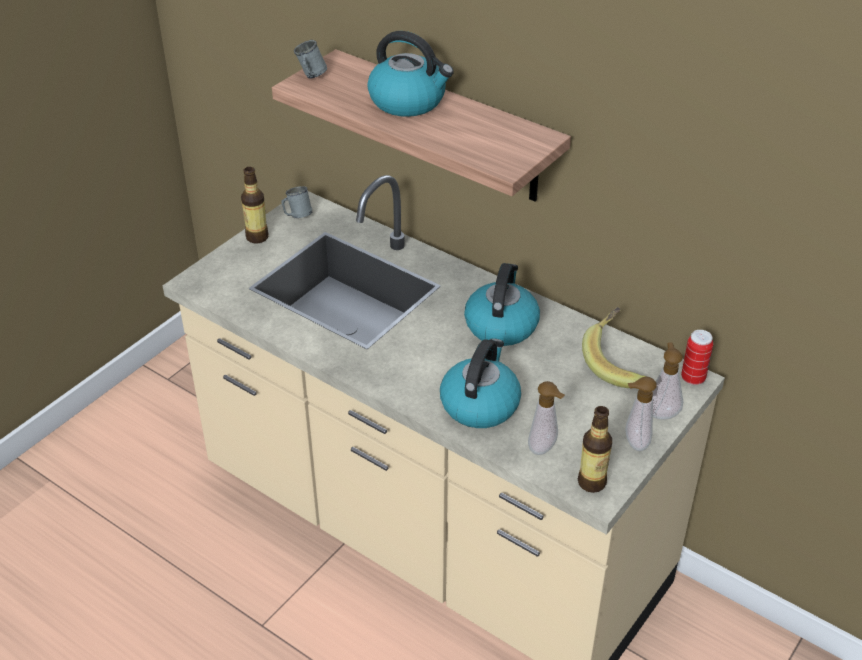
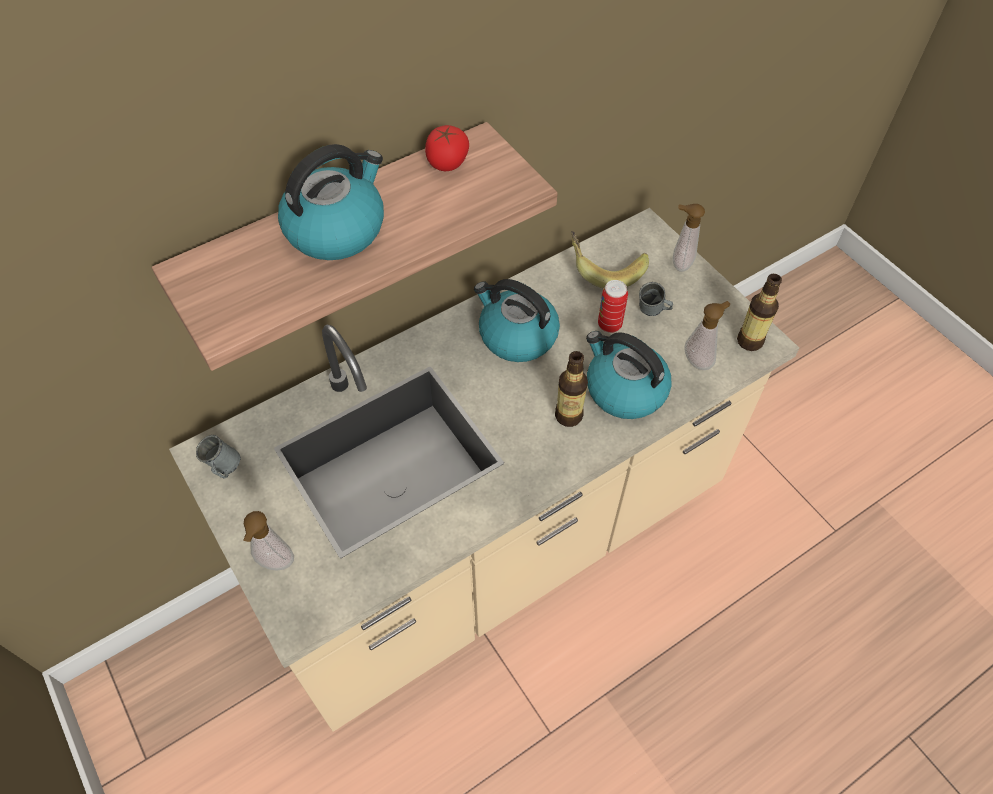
camera: 70 degrees left, 15 degrees up
(257, 237) = (242, 524): bottle -> bottle (568, 416)
(311, 77) = (211, 309): grey mug -> grey mug (653, 313)
(508, 128) = (447, 163): none -> tomato
(633, 443) = (710, 295): soap dispenser -> soap dispenser (274, 564)
(693, 378) = (644, 227): can -> can (609, 325)

